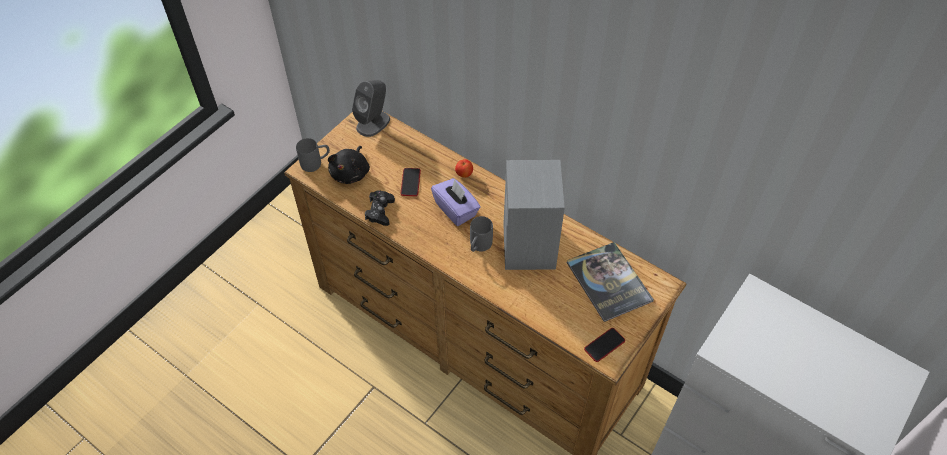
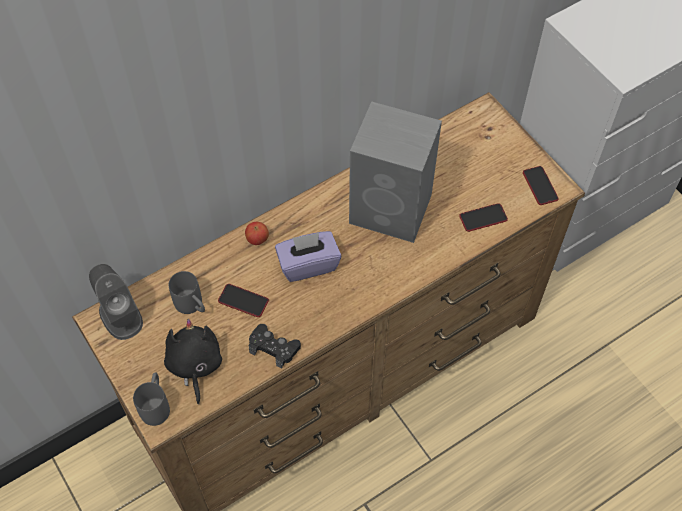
camera: 70 degrees left, 5 degrees up
(351, 173) = (194, 365): black plush toy -> black plush toy turned 135 degrees counterclockwise
(478, 246) = (371, 258): grey mug -> grey mug (192, 306)
(551, 311) = (483, 218): none -> phone
(609, 282) = (465, 154): book -> none

